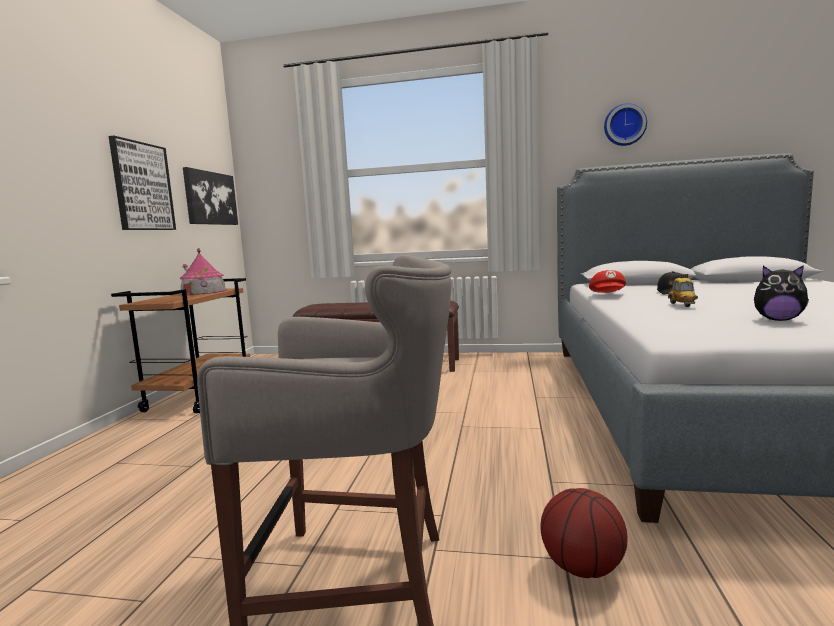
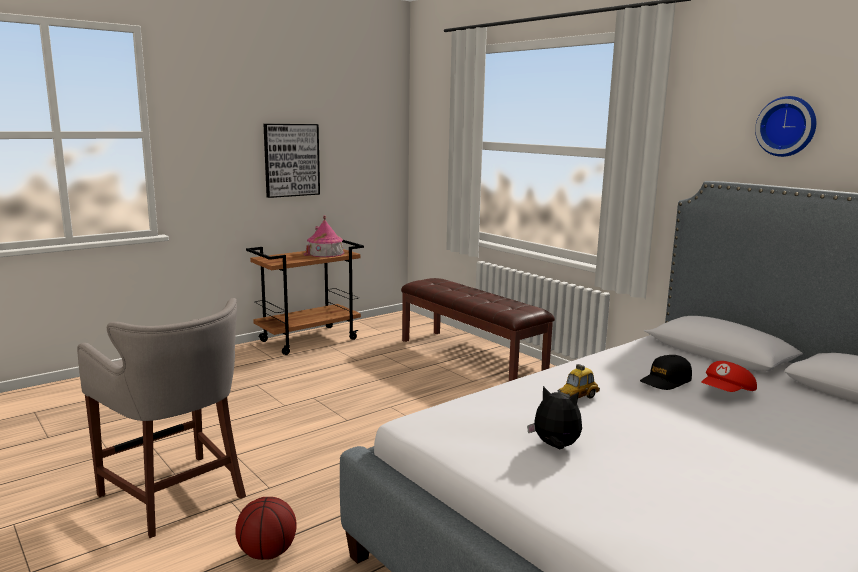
camera: 40 degrees right, 5 degrees up
(210, 198) = (370, 161): picture -> none
(608, 295) = (599, 360): red cap -> red cap (727, 394)
(778, 320) = (555, 447): plush toy -> plush toy turned 135 degrees clockwise

